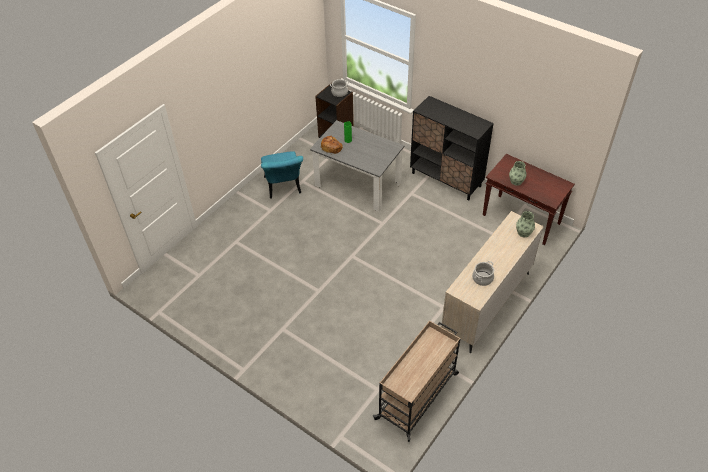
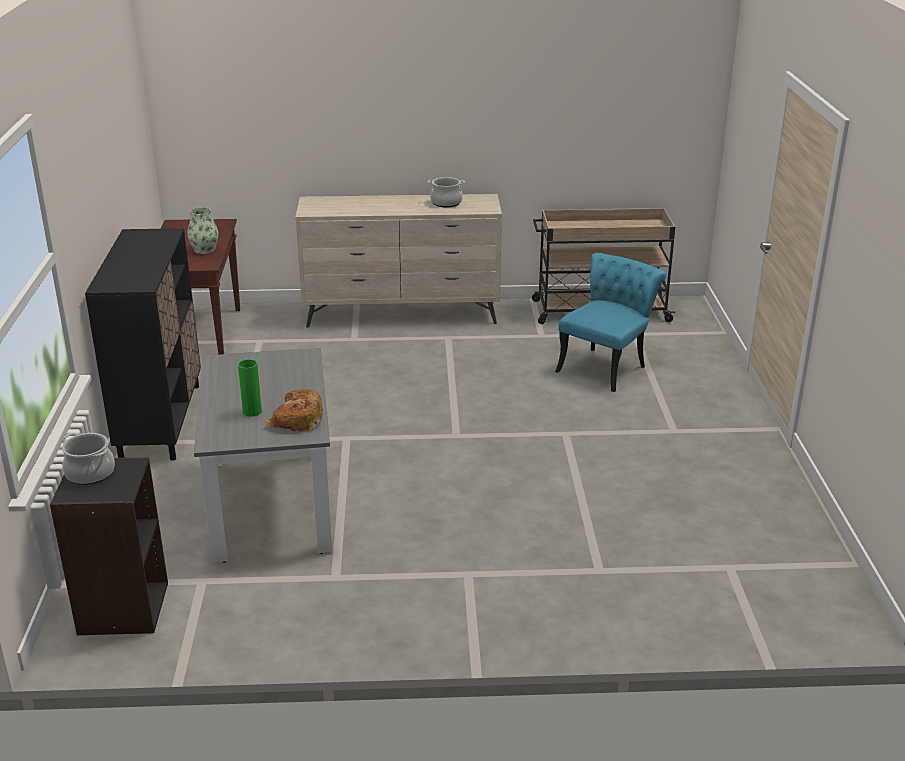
camera: 130 degrees left, 20 degrees down
(283, 188) = (385, 591): turquoise chair -> turquoise chair (606, 366)
(523, 232) = (329, 202): vase -> none

